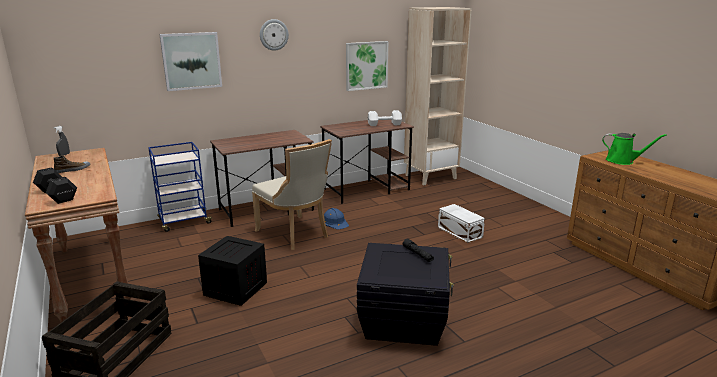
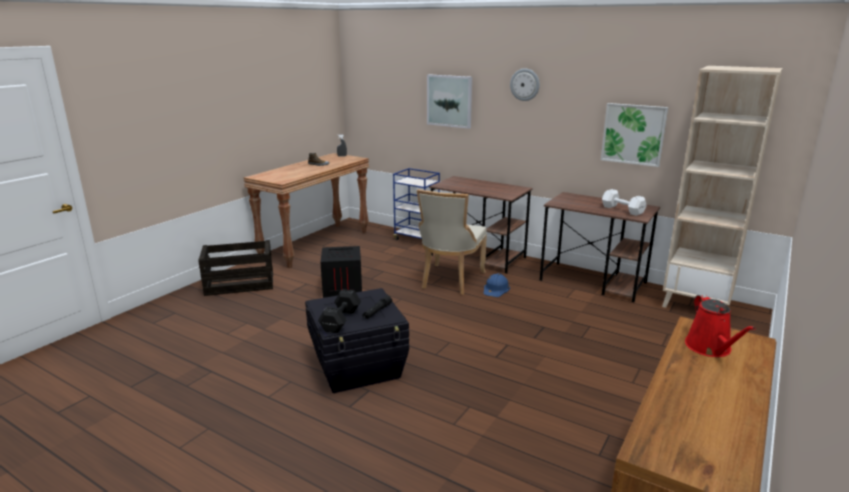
camera: 60 degrees right, 0 degrees up
(57, 196) = (274, 174): black dumbbell -> black dumbbell (339, 321)
(460, 232) = (571, 356): white storage box -> none
(622, 161) = (710, 348): green watering can -> red watering can

